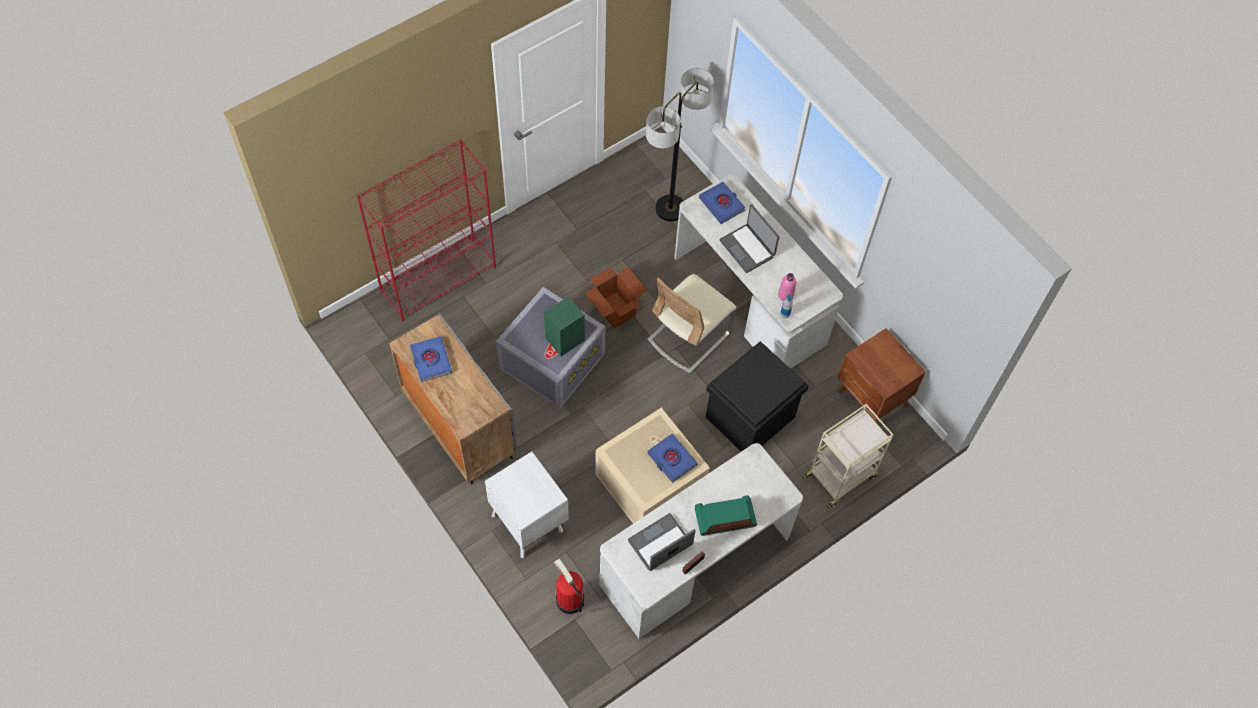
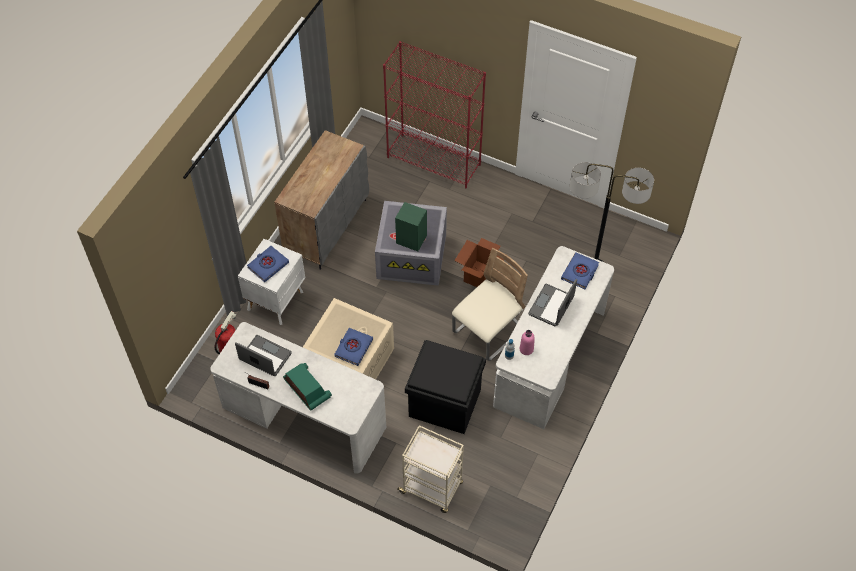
camera: 65 degrees right, 5 degrees down
(431, 361) = (325, 158): blue book -> blue book (268, 265)
(689, 336) = (488, 332): beige chair -> beige chair turned 120 degrees clockwise
(872, 400) = (515, 483): brown nightstand -> none

